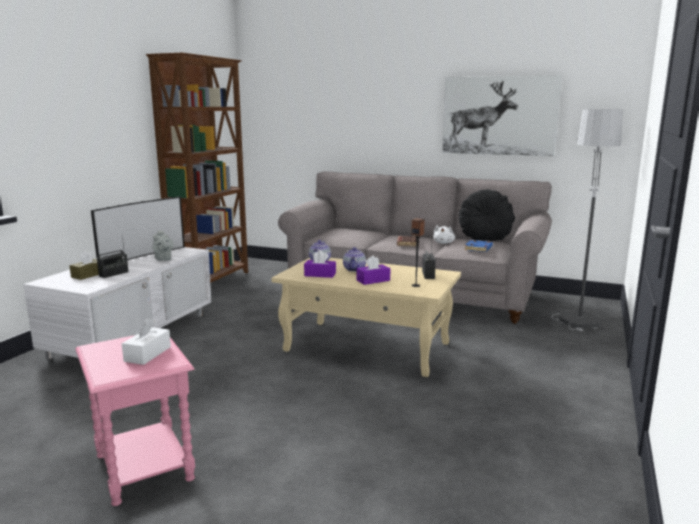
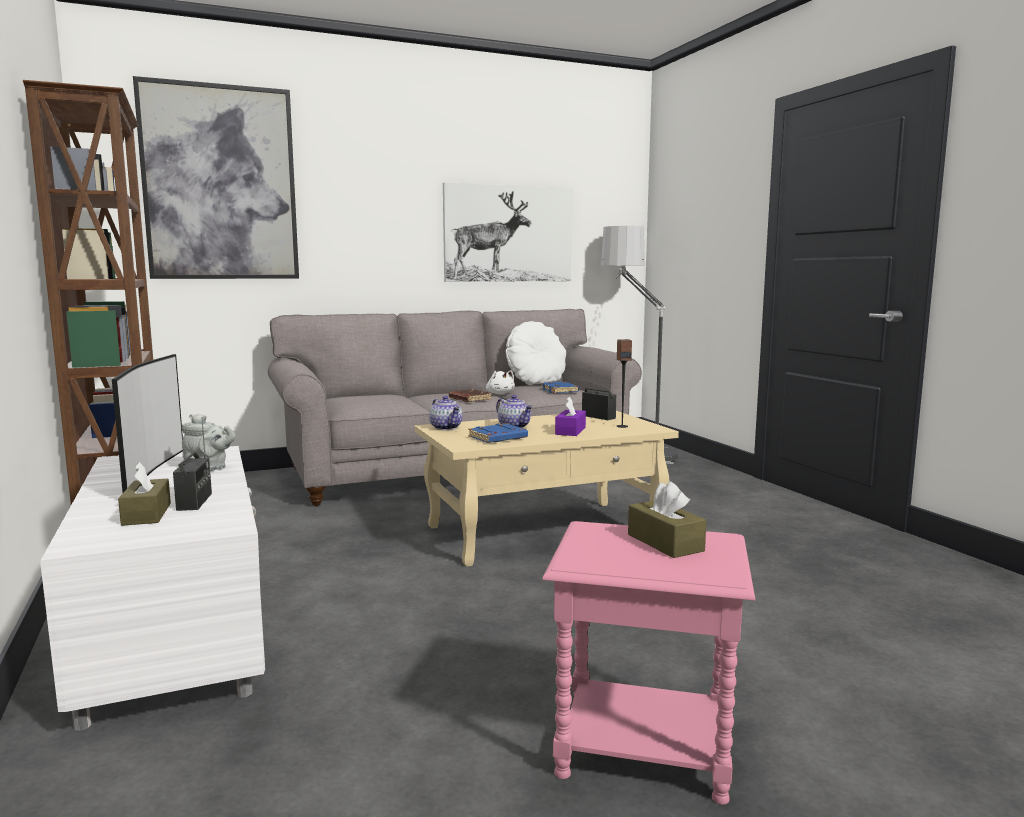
camera: 45 degrees left, 5 degrees down
(147, 354) = (665, 542): white tissue box -> brown tissue box
(305, 87) = (220, 183): none -> picture
(320, 274) = (498, 438): purple tissue box -> blue book
(485, 239) = (535, 383): black pillow -> white pillow

